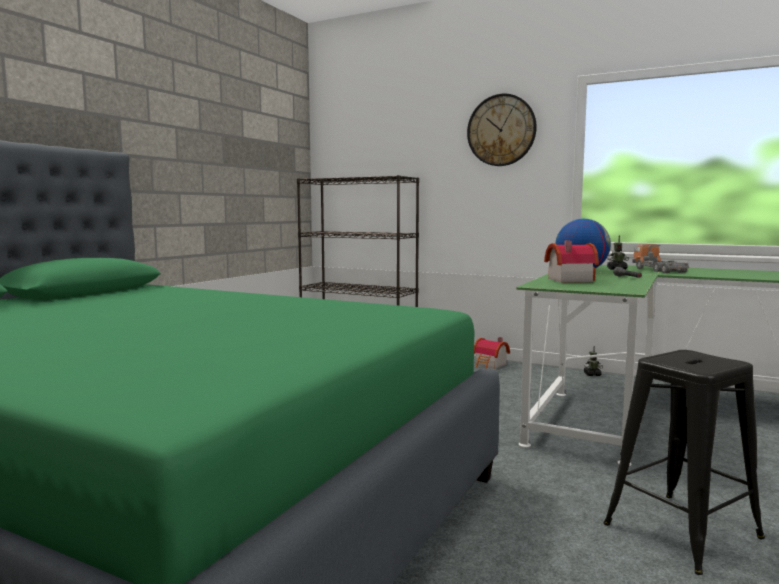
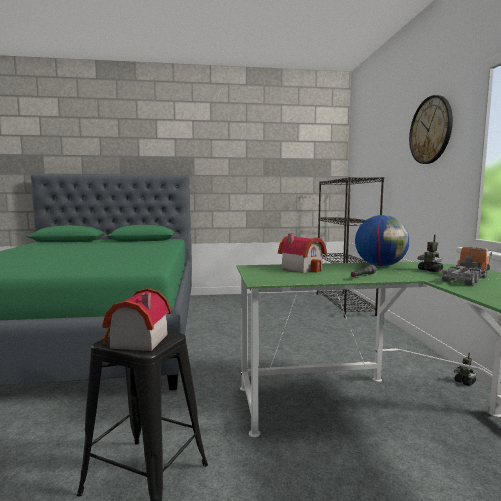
camera: 55 degrees right, 0 degrees up
(490, 365) = (396, 341): toy house -> toy house (135, 341)

